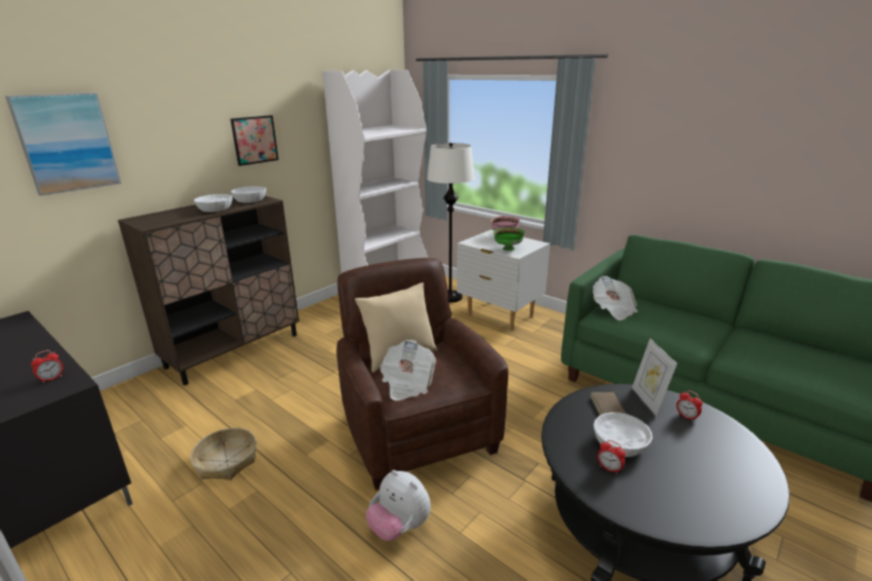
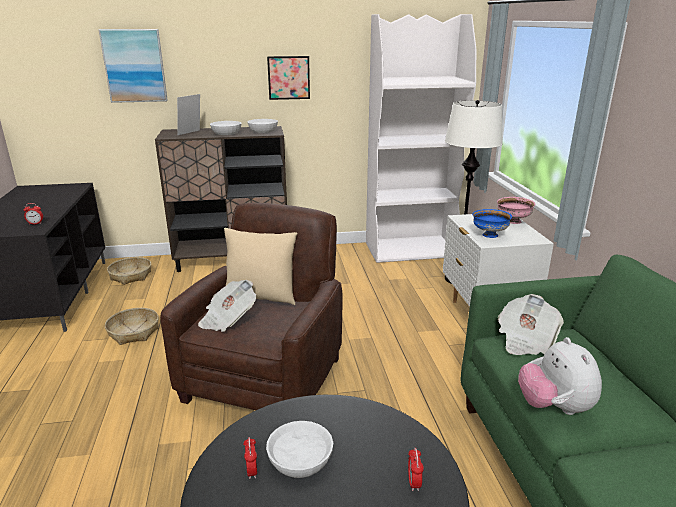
camera: 40 degrees right, 0 degrees up
(128, 412) = (131, 275): none -> basket
(399, 527) = (159, 436): plush toy -> plush toy (554, 407)
(508, 249) = (489, 235): green bowl -> blue bowl
(609, 407) = (351, 425): brown book -> none
(648, 400) = (403, 444): picture frame -> picture frame (191, 133)

